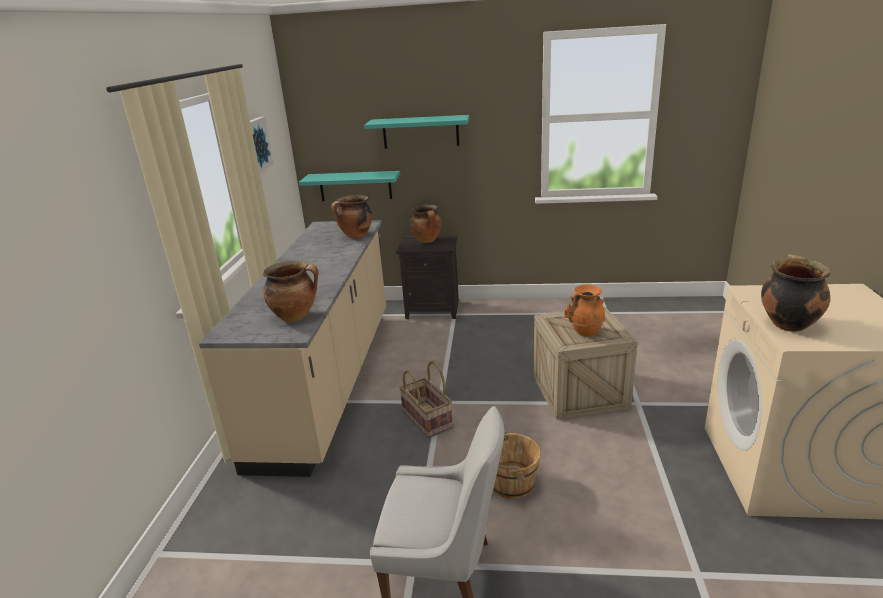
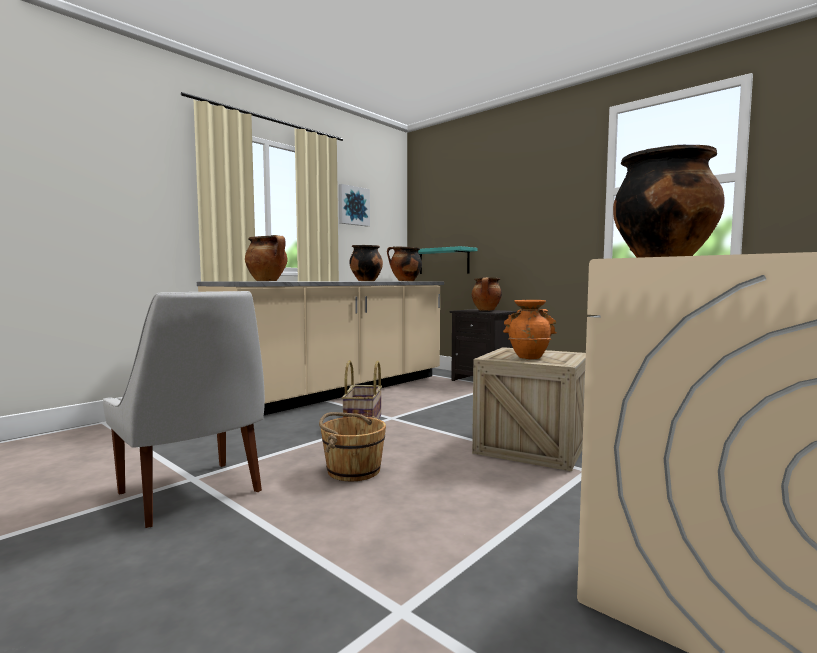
camera: 35 degrees right, 20 degrees down
(333, 255) = (365, 281): none -> cooking pot
(420, 132) = (496, 212): turquoise shelf -> none

